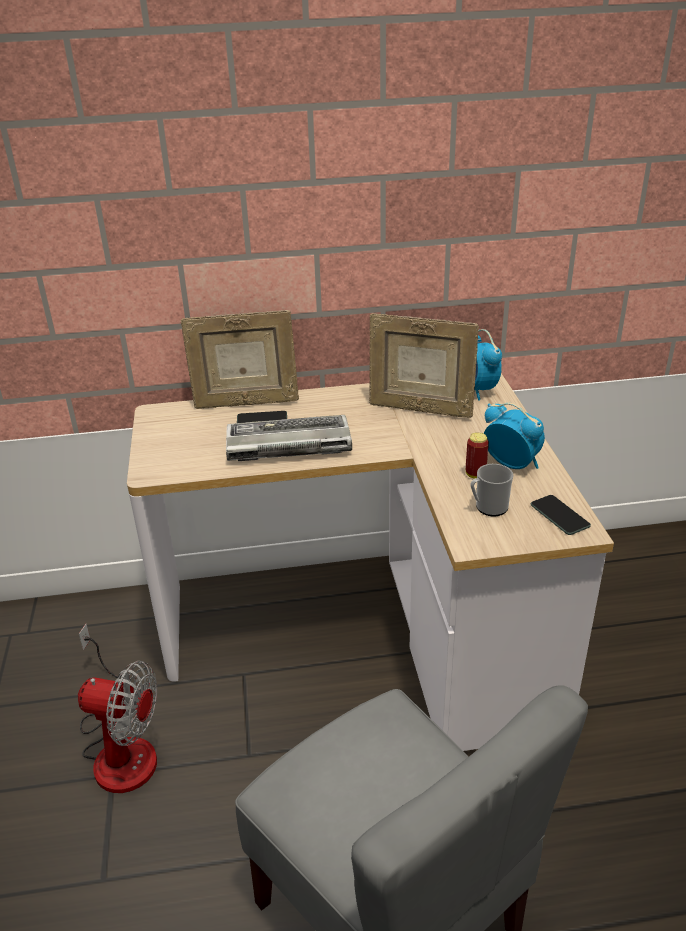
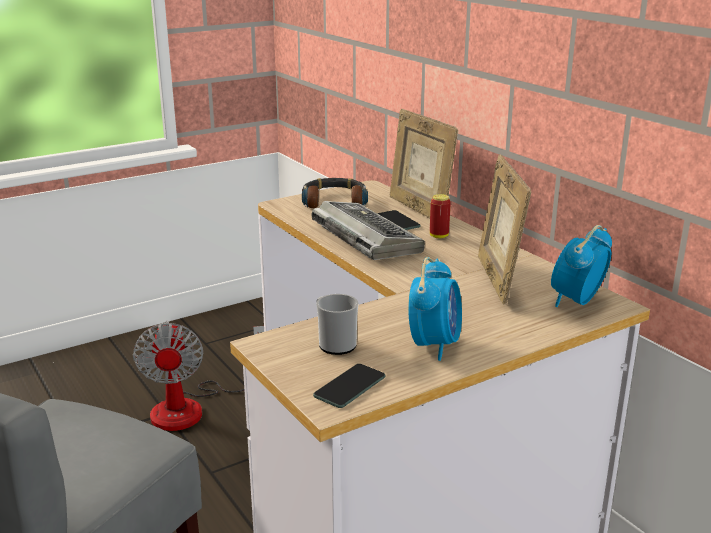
camera: 65 degrees right, 10 degrees down
(175, 440) = (334, 201): none -> headphones
(475, 474) = (393, 328): can -> can (439, 236)

